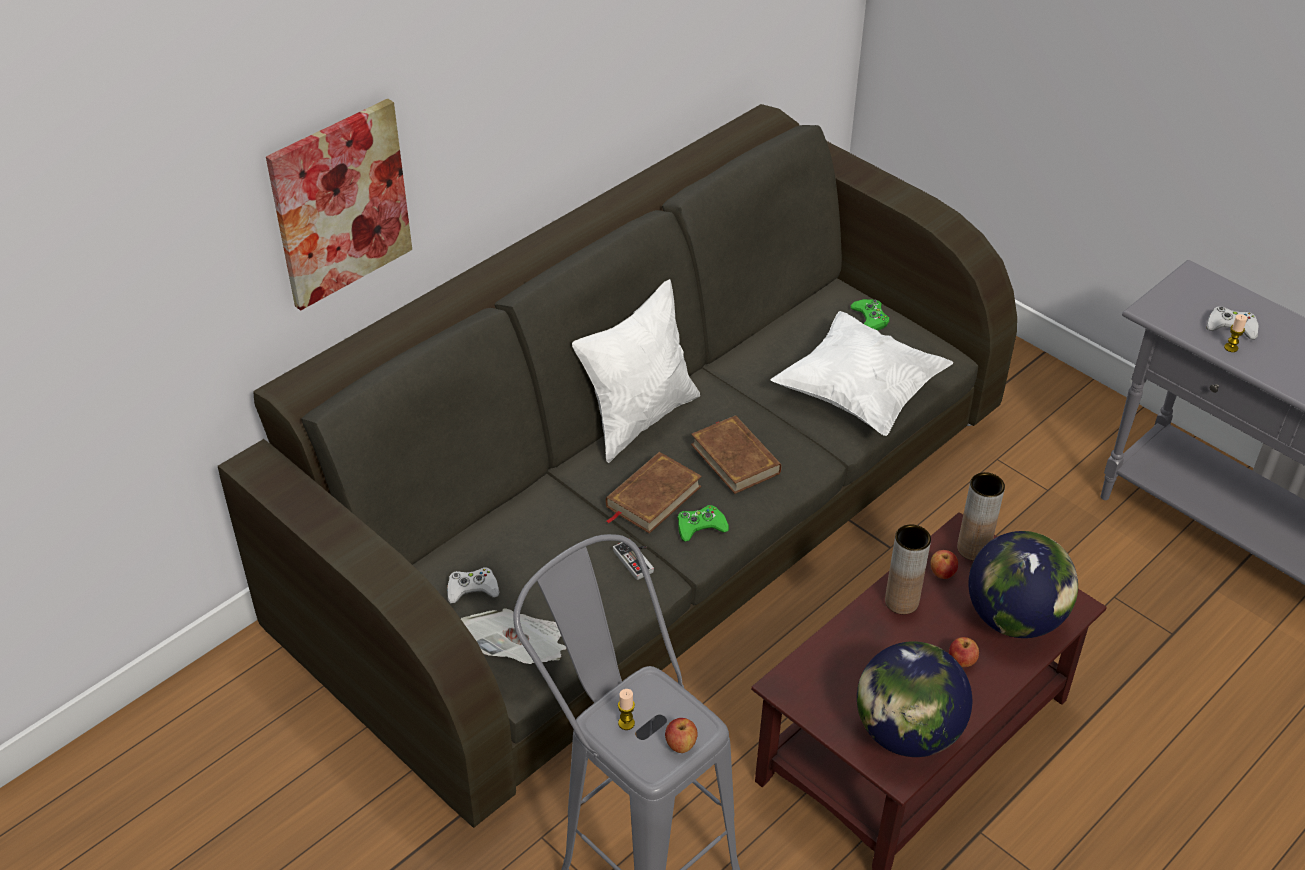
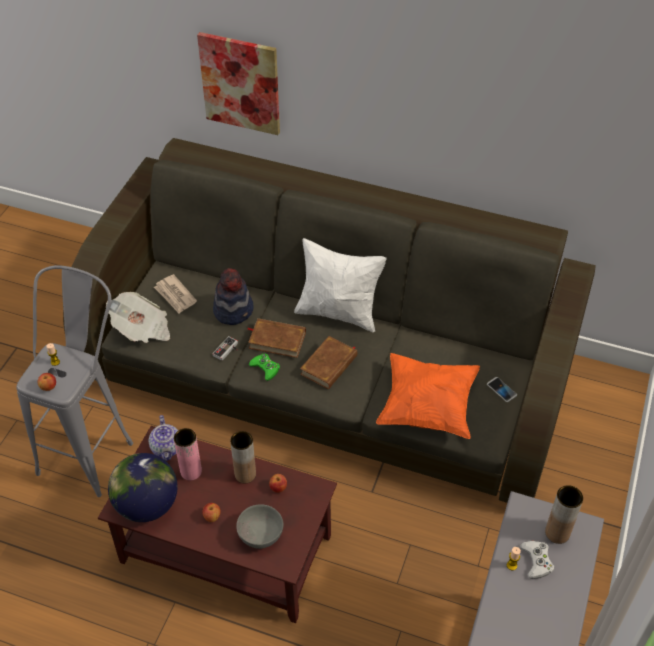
camera: 65 degrees right, 5 degrees up
(472, 589) = (175, 295): white game controller -> newspaper
(557, 526) = (234, 310): none -> hat
(808, 678) = (167, 448): none -> teapot
(859, 394) = (427, 407): white pillow -> orange pillow
(867, 662) = (191, 471): none -> pink vase
(870, 319) = (501, 390): green game controller -> phone
(973, 549) = (307, 498): brown vase -> brown vase (557, 533)
(1013, 618) = (259, 535): globe -> grey bowl

